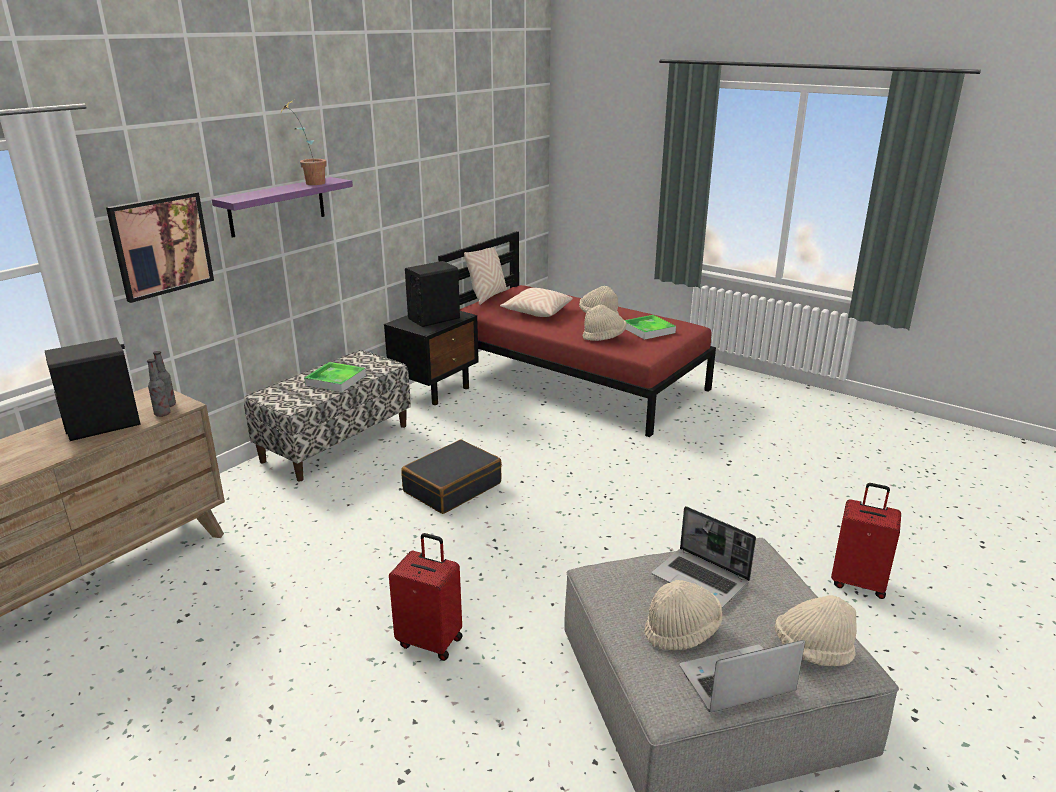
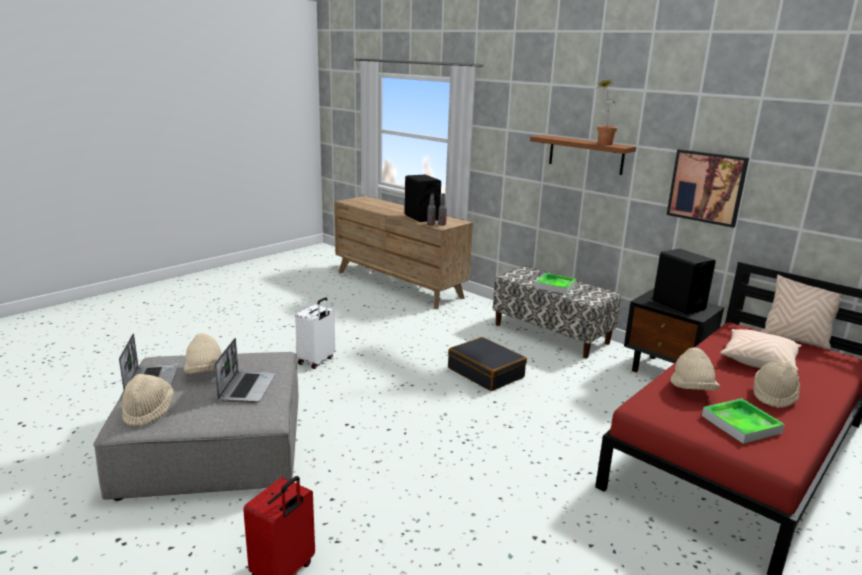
camera: 95 degrees right, 5 degrees down
(161, 245) = (509, 152): picture -> picture (706, 187)
(277, 206) = (586, 154): purple shelf -> brown shelf
(431, 641) = (317, 361): red suitcase -> white suitcase
(701, 579) = (247, 387): laptop -> laptop turned 135 degrees clockwise

